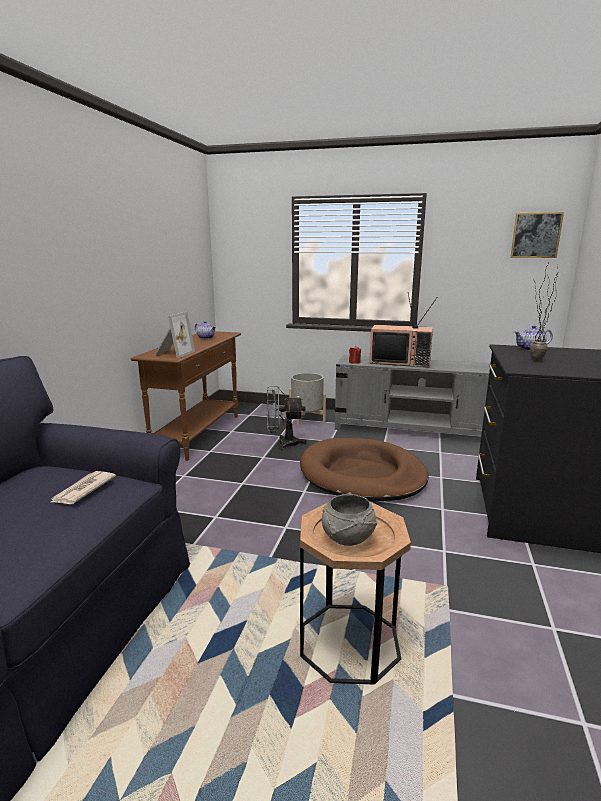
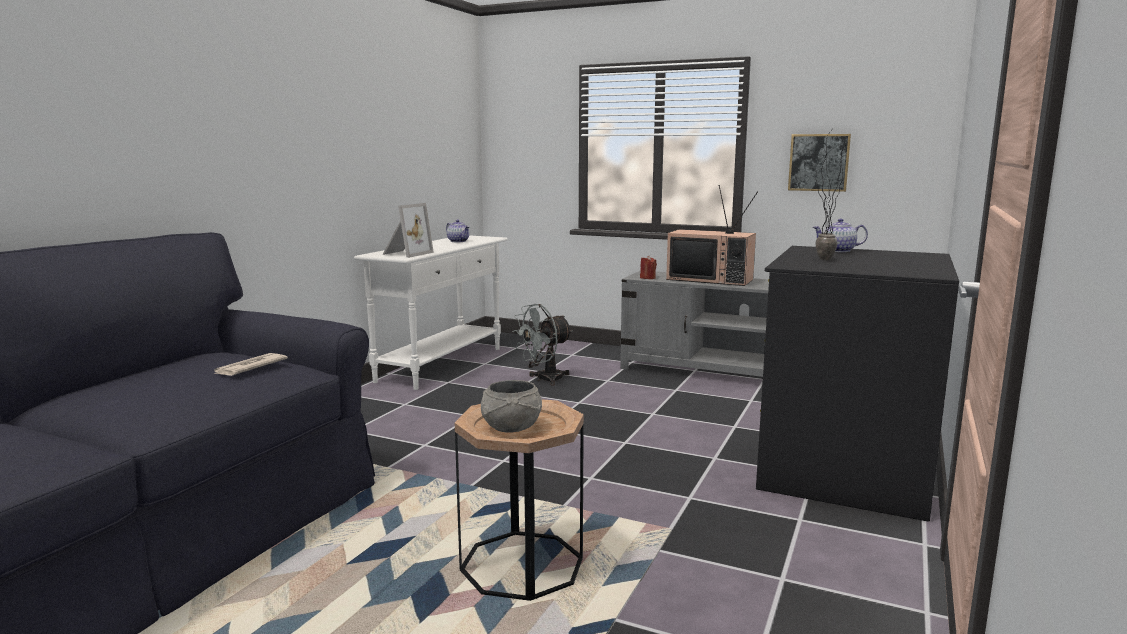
camera: 10 degrees right, 5 degrees down
(198, 434) = (441, 364): brown console table -> white console table
(283, 443) = (544, 379): grey fan -> grey fan turned 45 degrees counterclockwise
(307, 419) = (589, 355): grey planter -> none
(362, 474) = (629, 417): brown dog bed -> none
(536, 235) = (899, 109): picture -> picture (818, 162)

